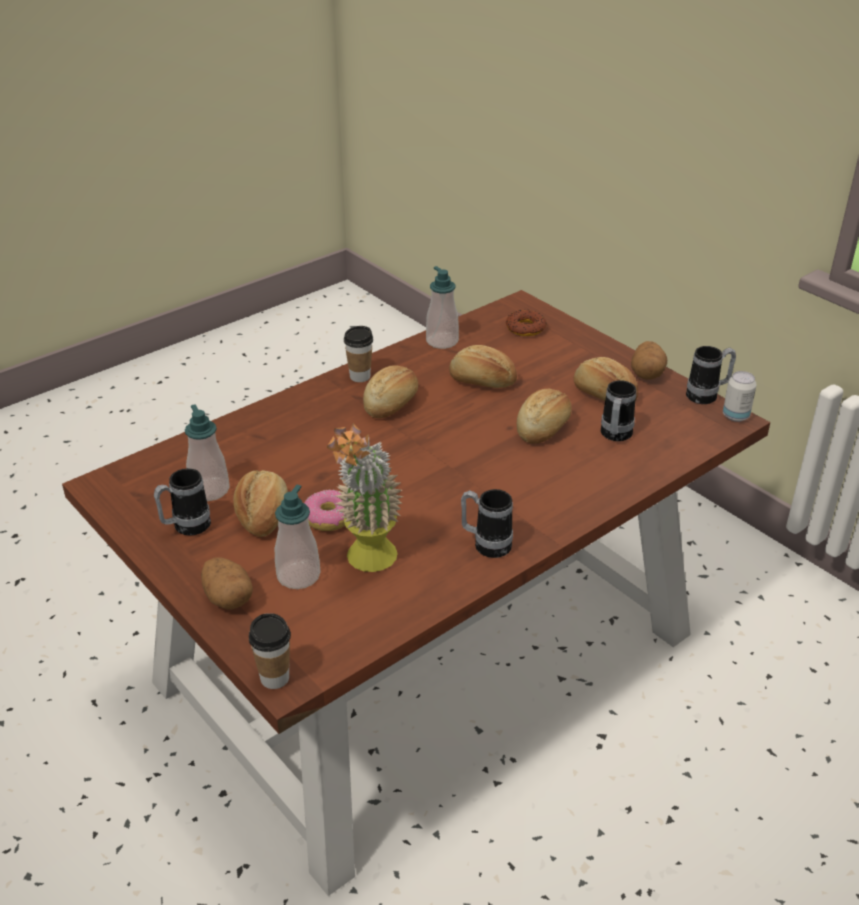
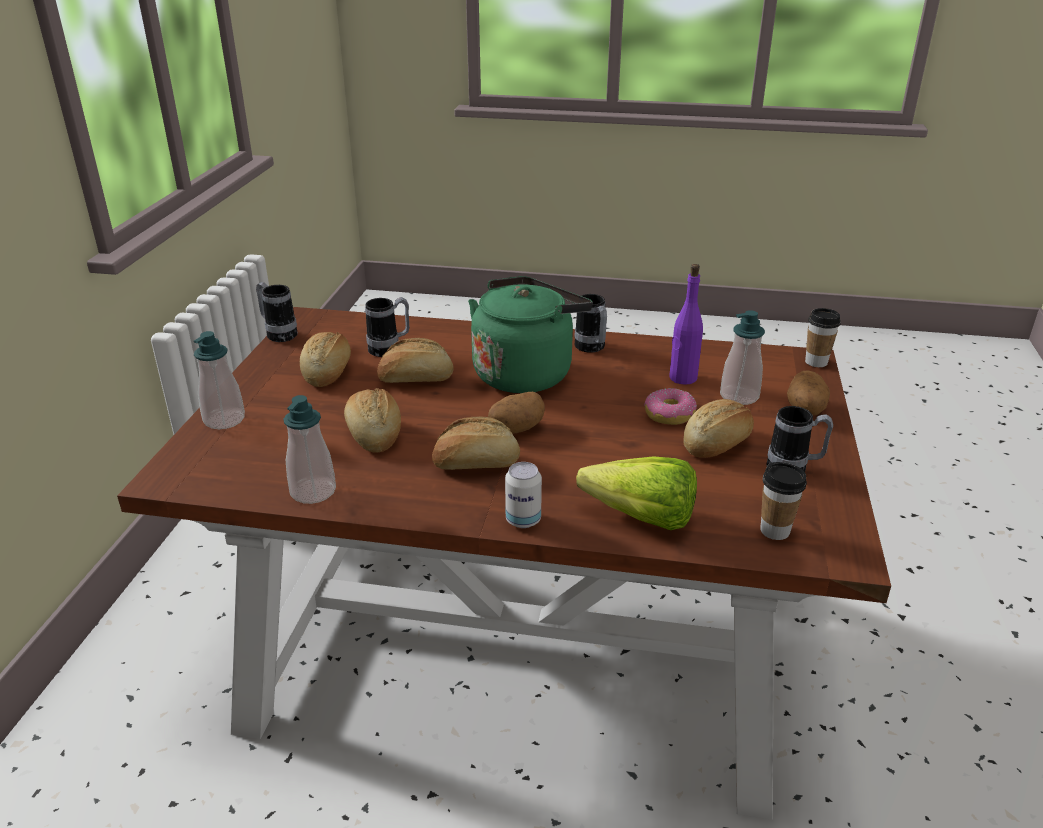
camera: 130 degrees left, 5 degrees down
(209, 490) = (741, 488): soap dispenser -> soap dispenser (224, 420)
(256, 432) = (632, 515): none -> lettuce
(360, 376) = (452, 507): cup -> cup (775, 531)
(368, 564) = (682, 378): potted plant -> purple bottle
(487, 483) = (526, 373): none -> green kettle
(525, 328) = (228, 453): donut -> none
(647, 373) = (265, 365): potato -> potato (516, 429)
(735, 416) = (300, 317): can -> can (523, 520)

